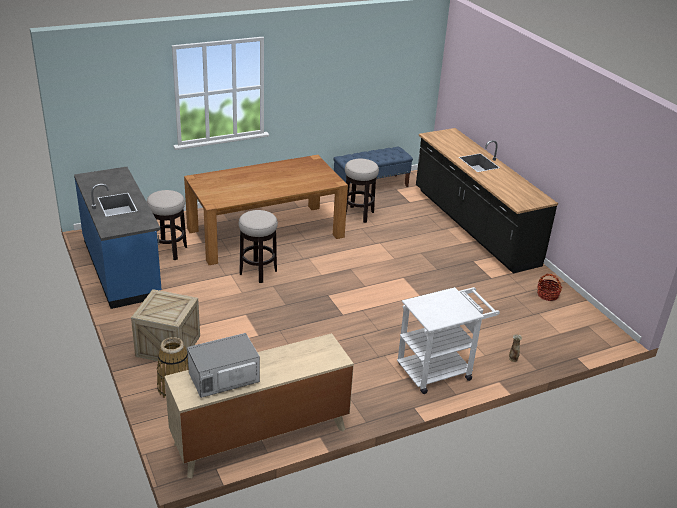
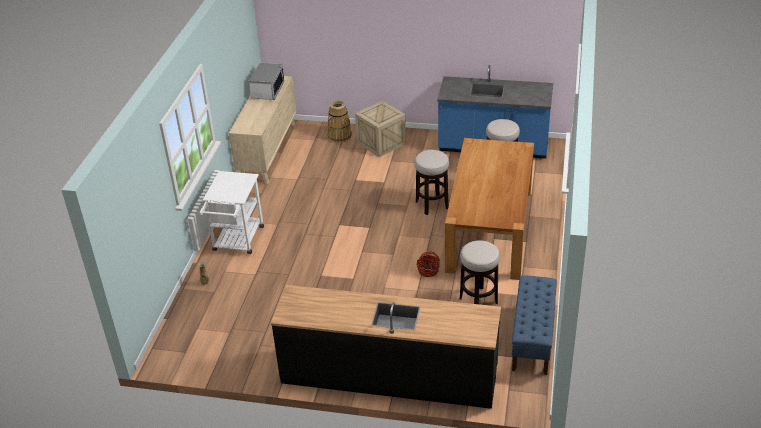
camera: 130 degrees right, 5 degrees up
(547, 295) = (242, 355): basket -> basket (428, 270)

